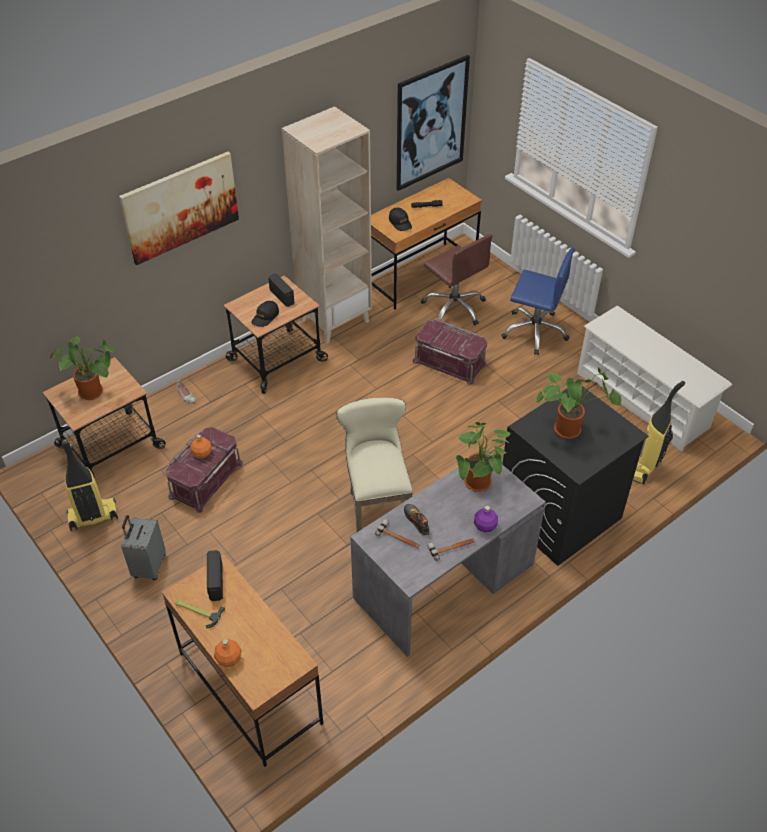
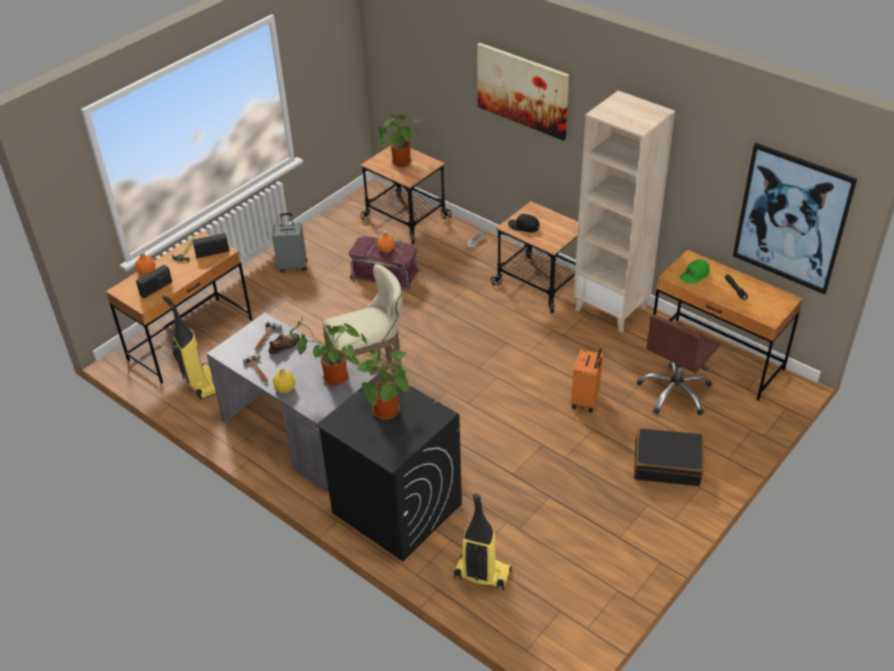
camera: 80 degrees right, 5 degrees down
(92, 517) = (334, 228): vacuum cleaner -> vacuum cleaner (202, 383)
(282, 296) = (556, 230): radio -> radio (156, 288)
(400, 223) = (694, 275): black cap -> green cap
(450, 362) = (586, 400): red storage box -> orange suitcase
(485, 526) = (285, 388): purple bottle -> yellow bottle
(534, 331) = (667, 464): blue office chair -> black suitcase
(643, 400) = (589, 574): white shoe rack -> none

